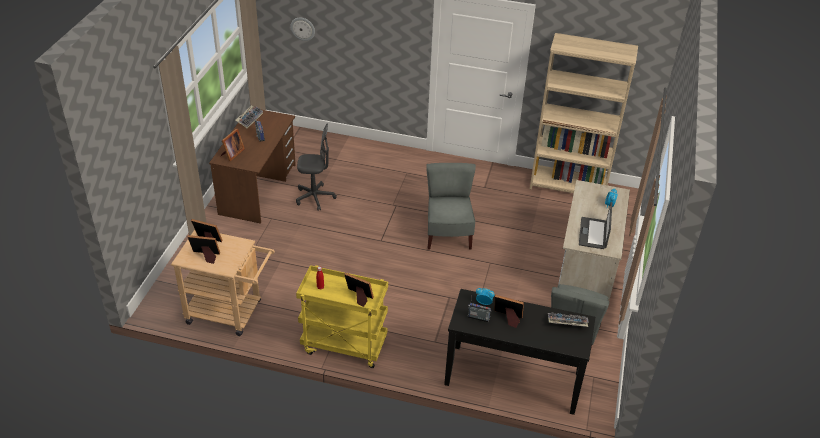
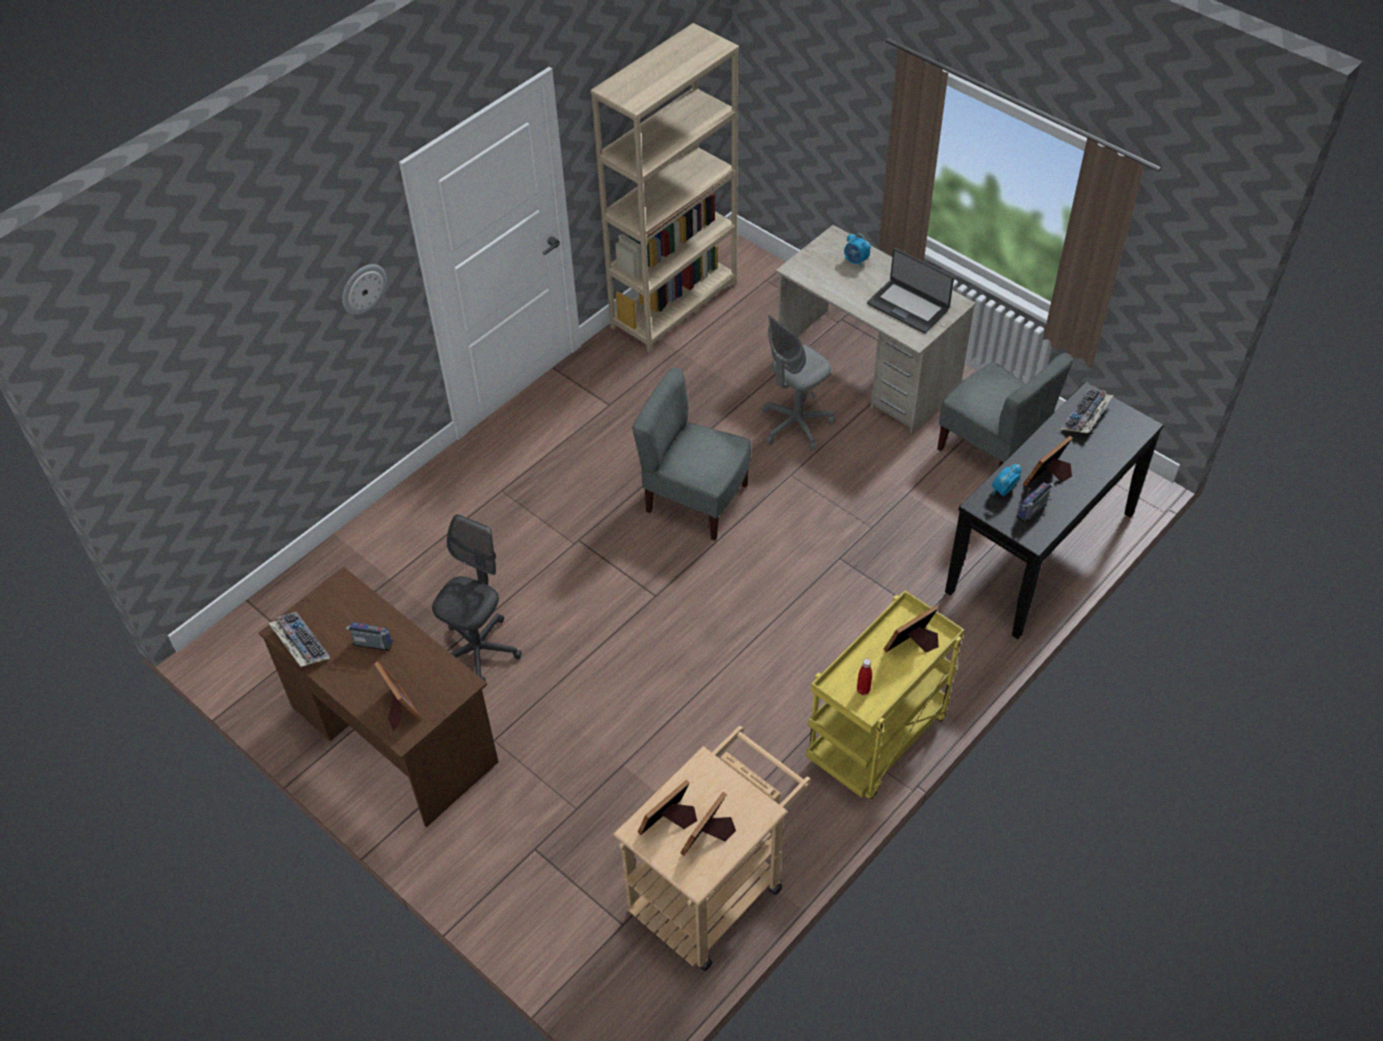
camera: 60 degrees left, 10 degrees up
(303, 28) = (196, 423): wall clock -> wall clock (363, 288)
(525, 254) = (796, 424): none -> grey office chair

